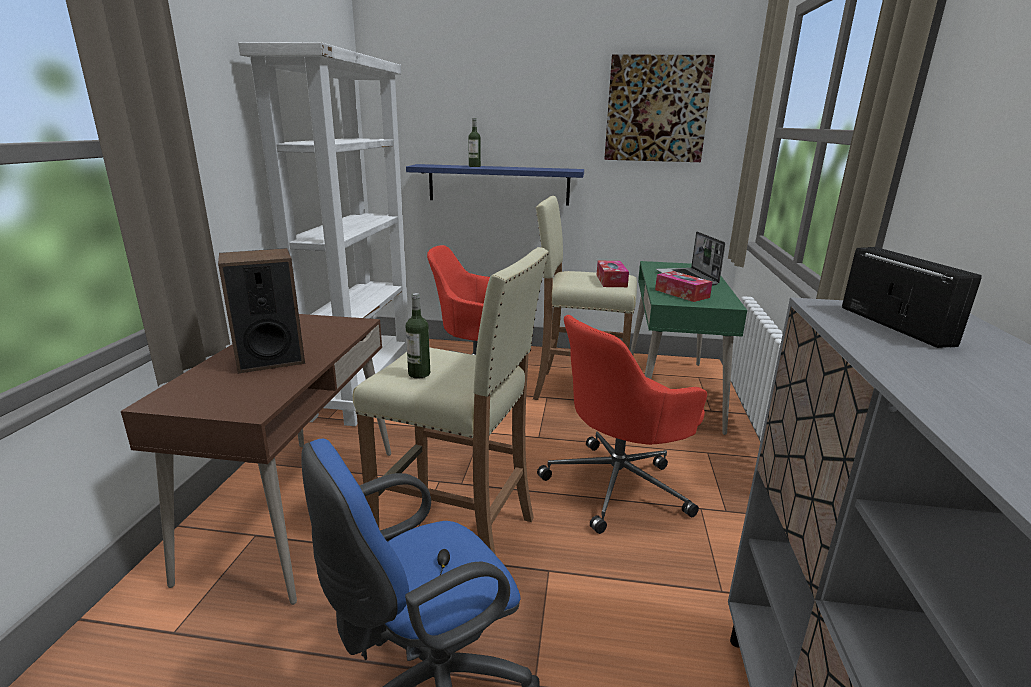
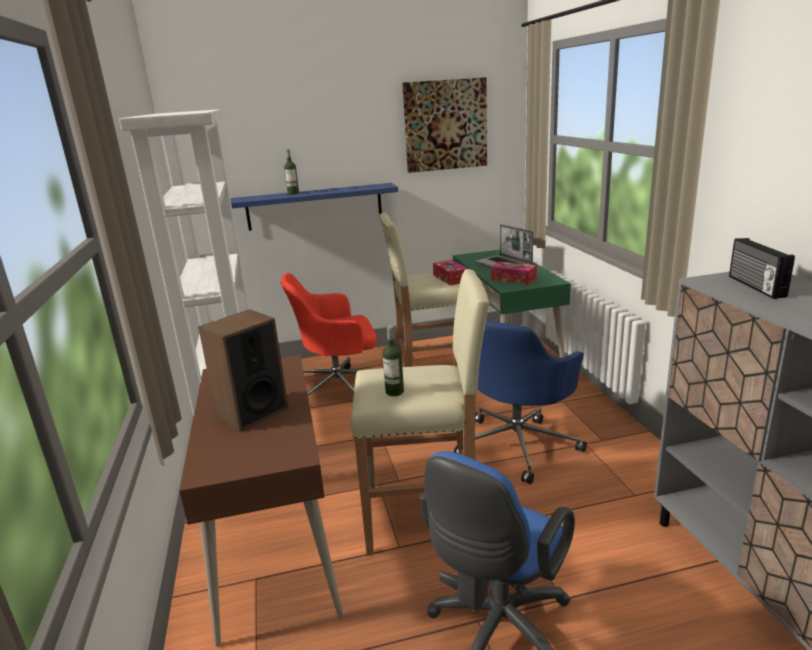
camera: 20 degrees left, 0 degrees up
(618, 485) = (518, 444): red office chair -> blue office chair
(896, 325) = (754, 286): radio -> radio turned 150 degrees counterclockwise

